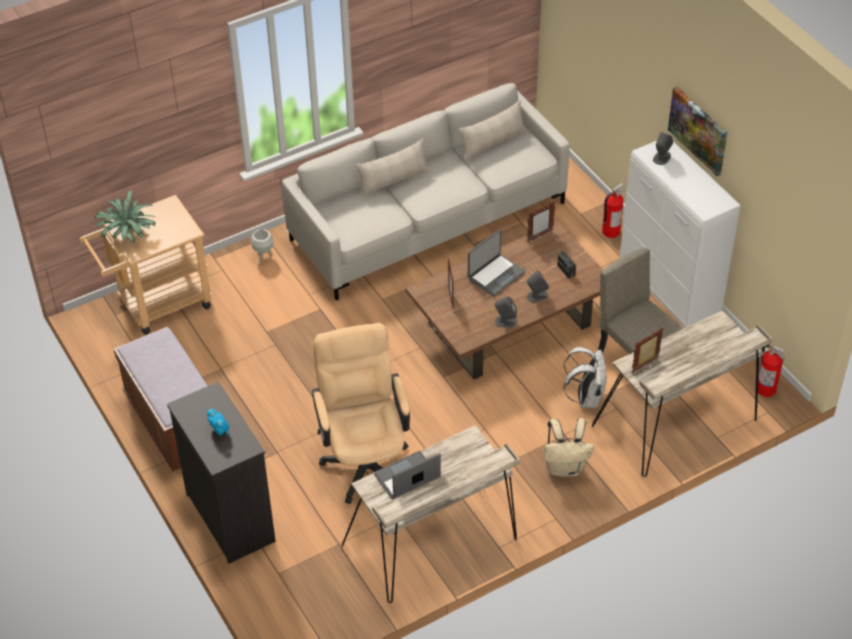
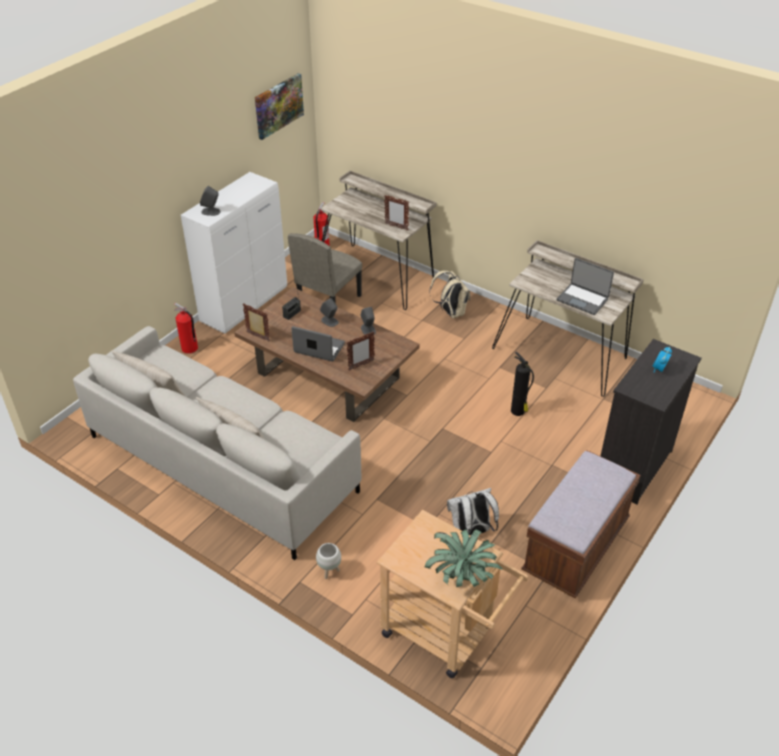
camera: 115 degrees left, 5 degrees down
(364, 458) = (518, 412): beige office chair -> fire extinguisher
(586, 397) = (380, 318): white backpack -> white backpack (471, 532)
(698, 130) = (198, 171): picture -> picture (278, 105)

